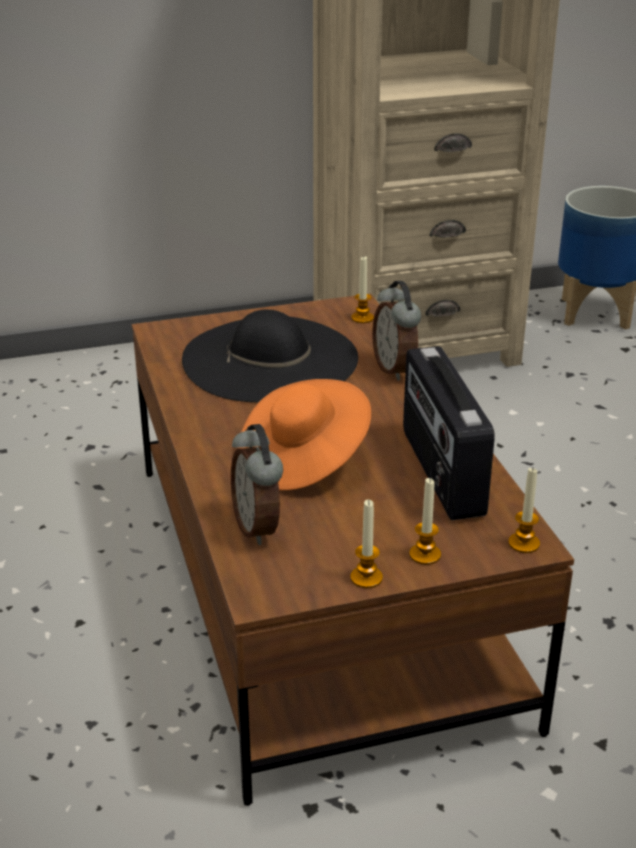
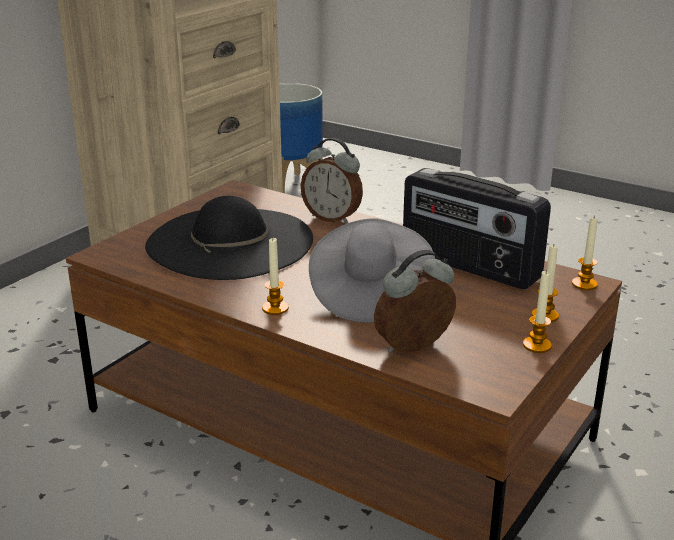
camera: 40 degrees left, 5 degrees down
(258, 527) = (415, 349): alarm clock -> alarm clock turned 120 degrees clockwise
(303, 460) = (369, 295): orange hat -> grey hat
(362, 318) = (254, 196): candle -> candle (275, 308)

